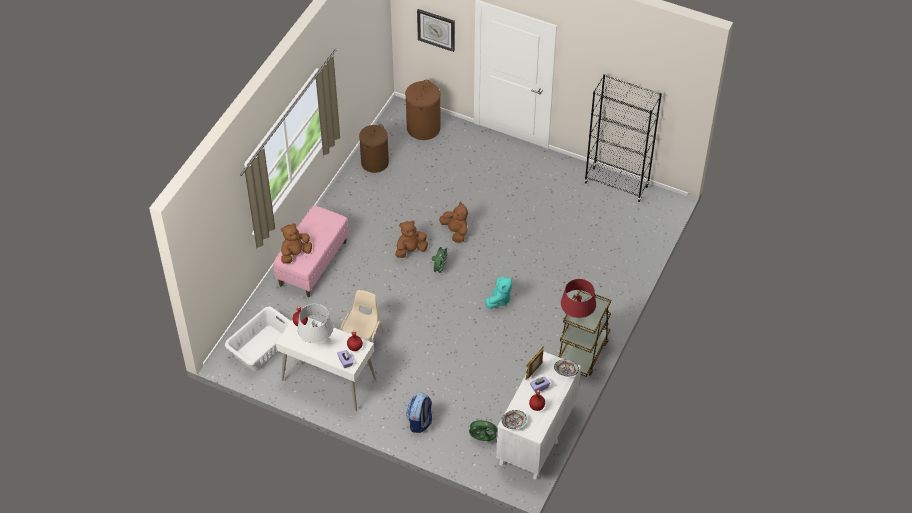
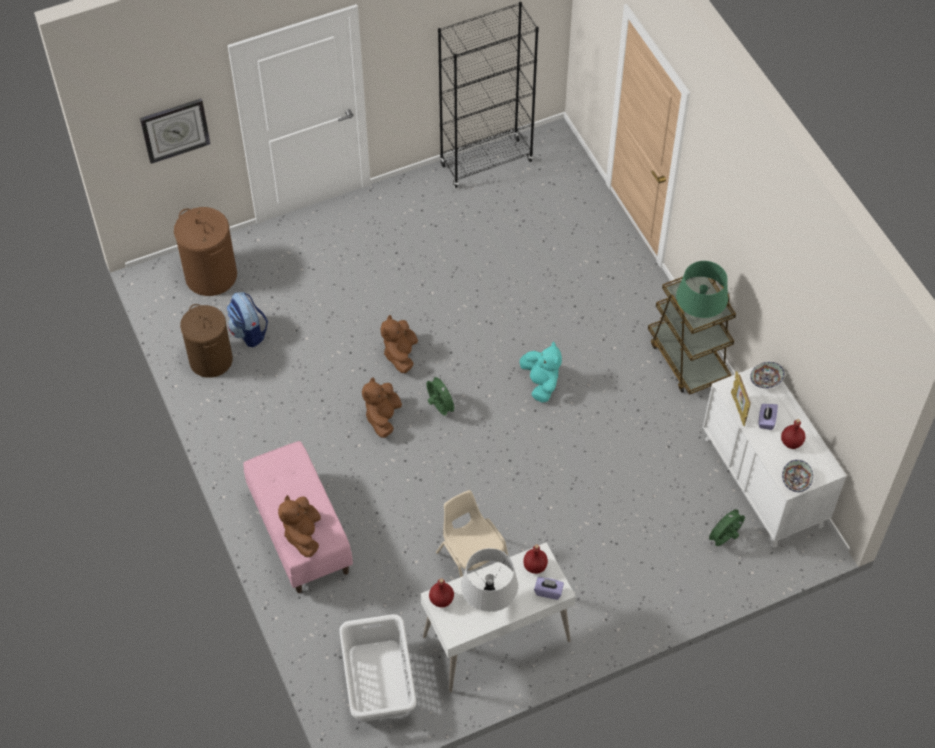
camera: 50 degrees left, 5 degrees up
(420, 422) = (645, 585): backpack -> backpack (249, 332)
(455, 232) = (400, 355): brown plush toy -> brown plush toy turned 90 degrees counterclockwise
(577, 317) = (698, 317): red table lamp -> green table lamp

